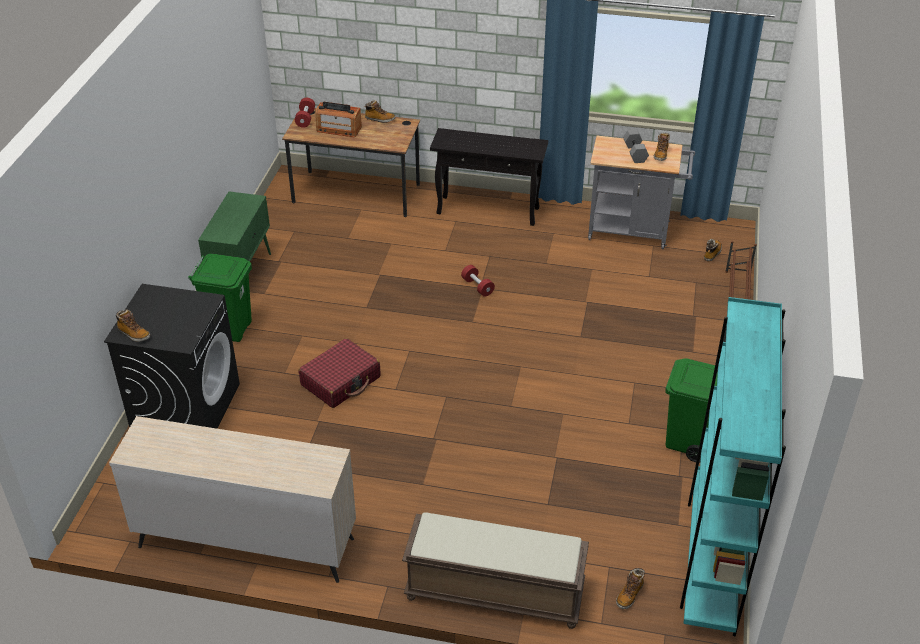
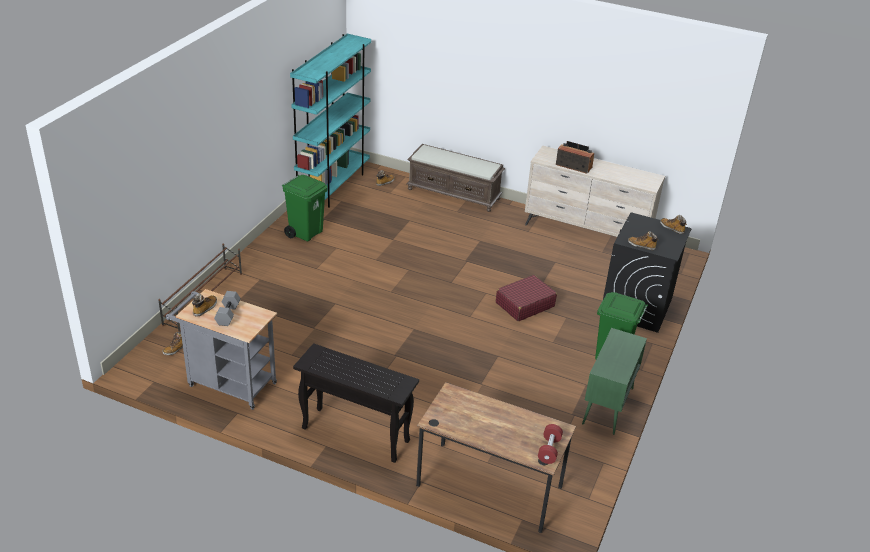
camera: 170 degrees left, 5 degrees down
(338, 129) = (511, 426): radio -> radio (574, 166)
(380, 119) = (462, 433): boot -> boot (641, 246)
(477, 287) = (398, 357): red dumbbell -> none

